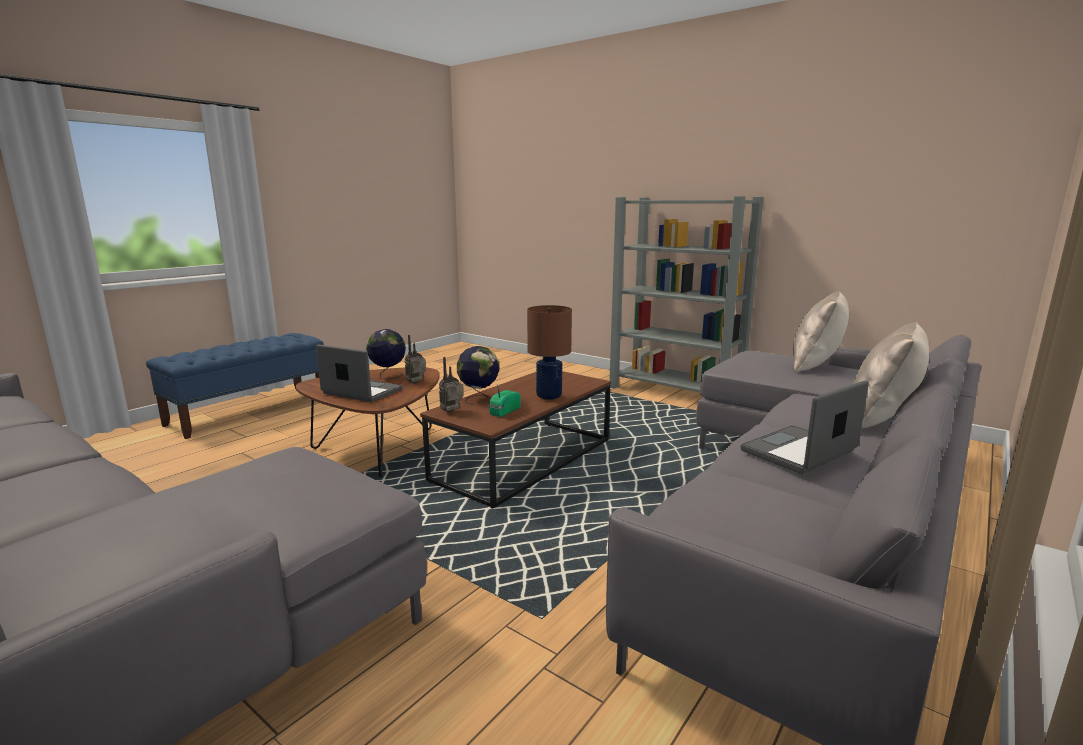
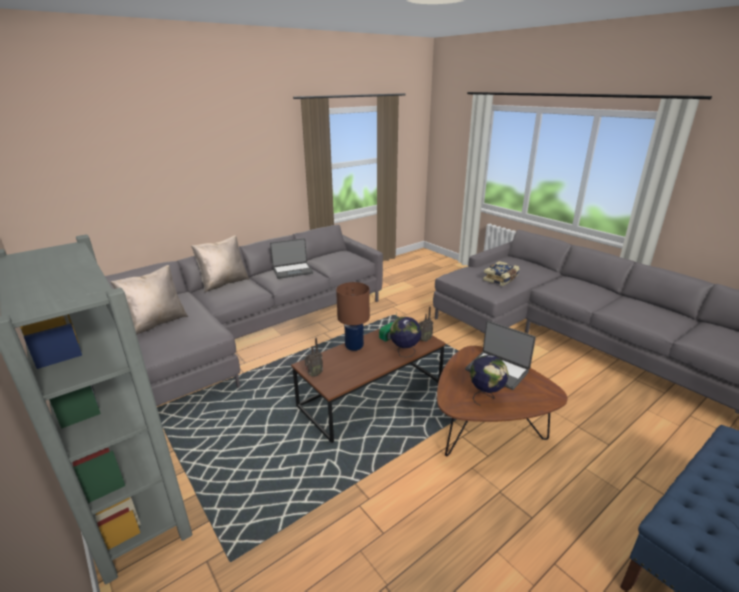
camera: 165 degrees left, 10 degrees up
(234, 482) = (501, 279): none -> book
(417, 383) = (454, 378): radio -> radio (314, 374)

